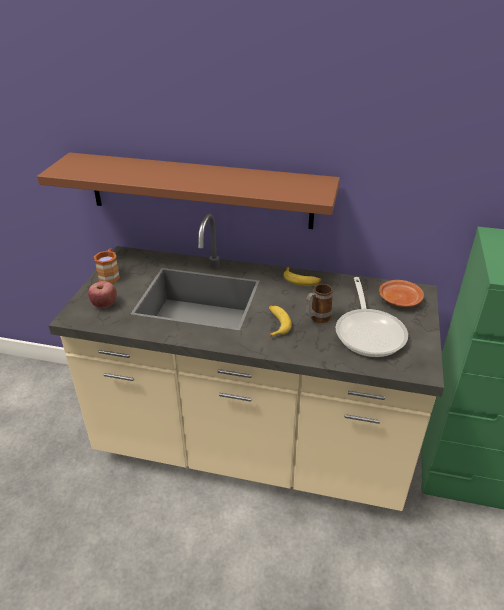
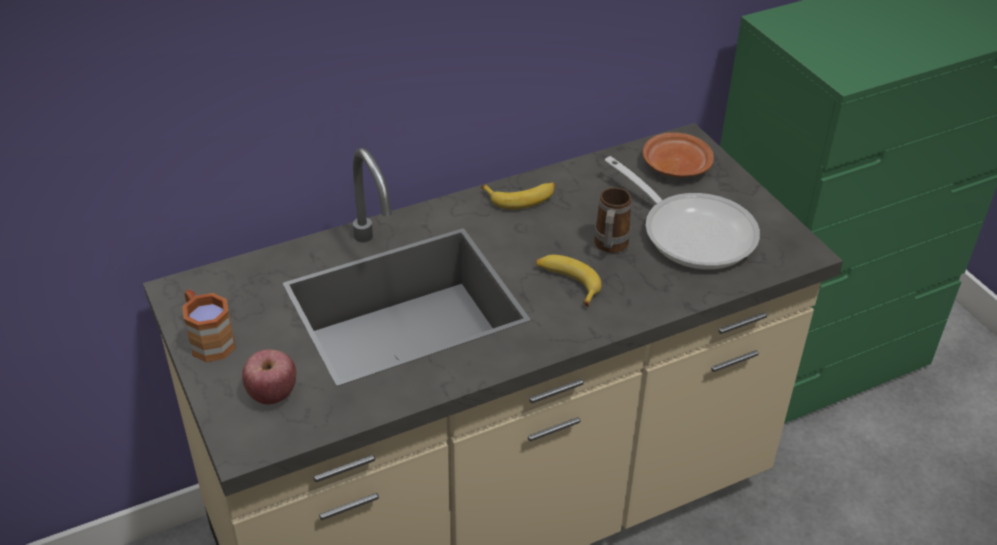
camera: 40 degrees left, 5 degrees up
(199, 190) = (304, 113): brown shelf -> none

